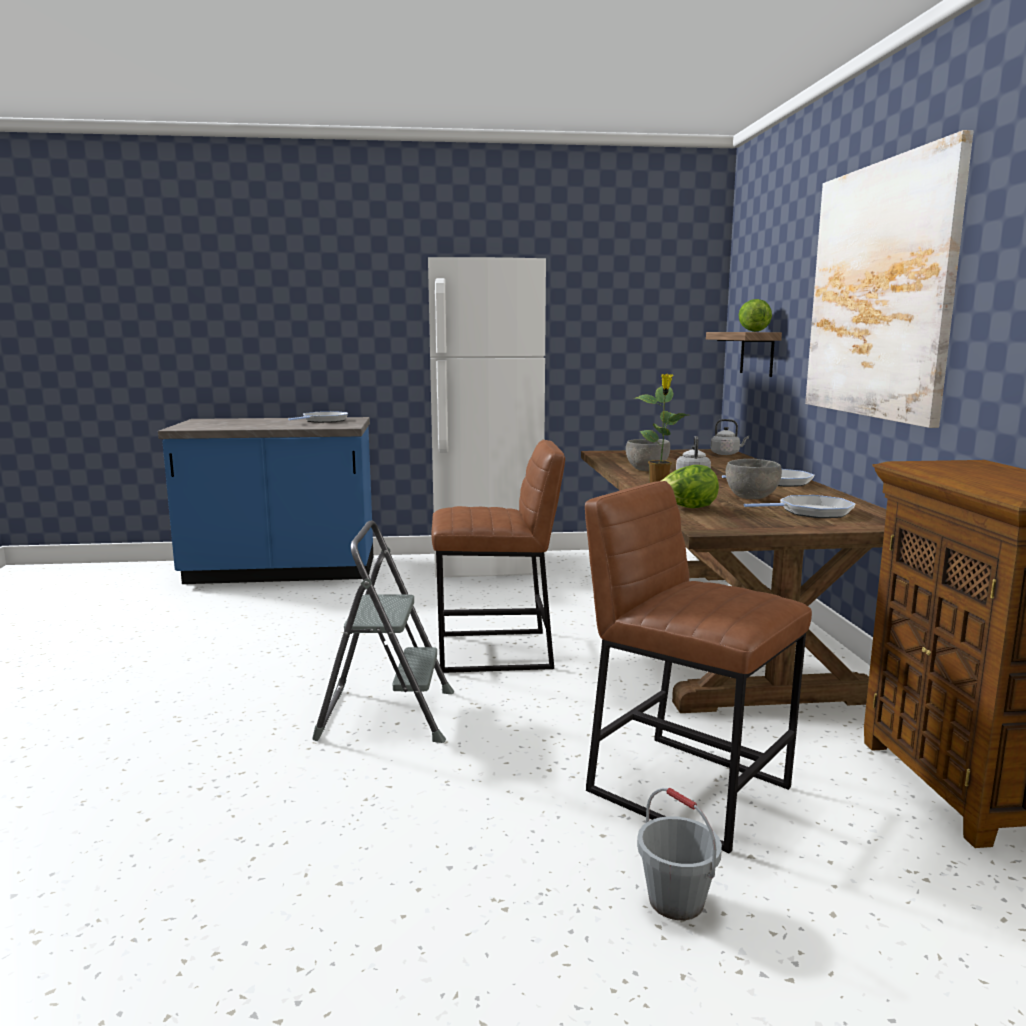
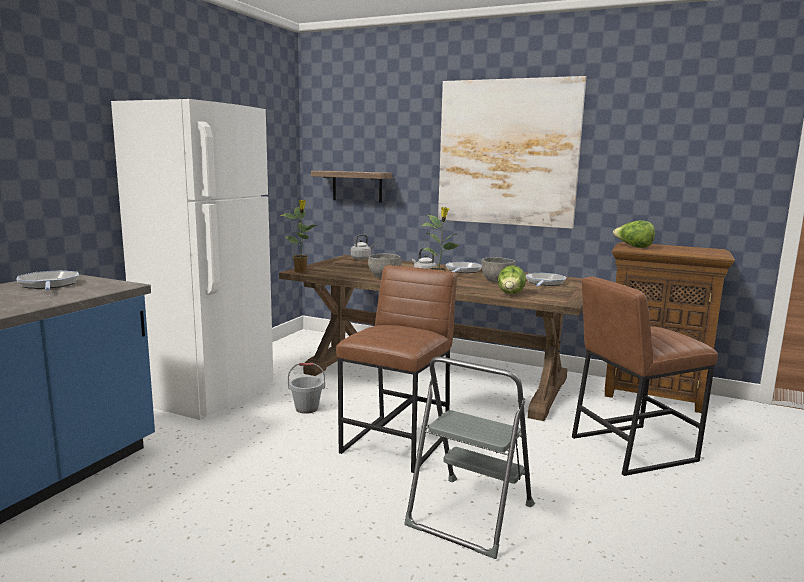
camera: 60 degrees left, 0 degrees up
(602, 453) = (301, 271): none -> potted plant
(676, 901) = (740, 488): grey bucket -> grey bucket (307, 408)
(753, 331) = (371, 172): lettuce -> lettuce (633, 247)

